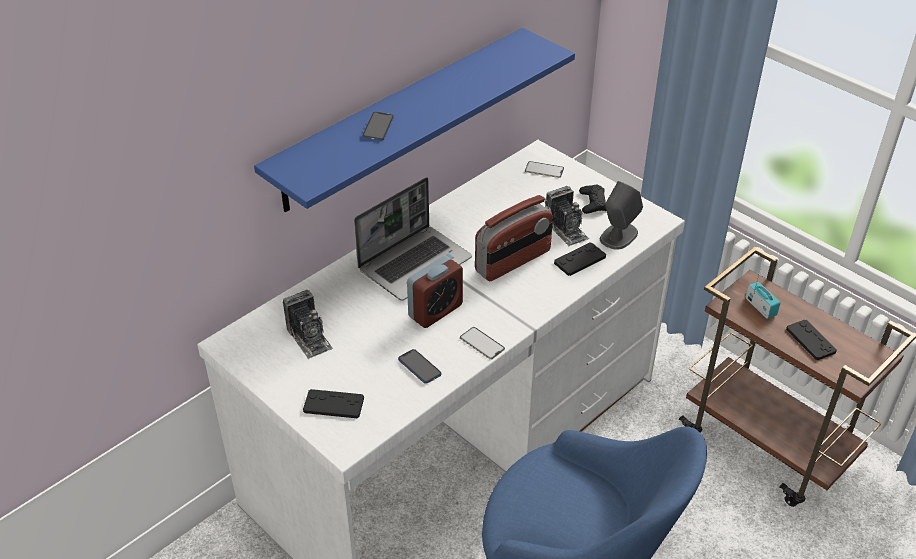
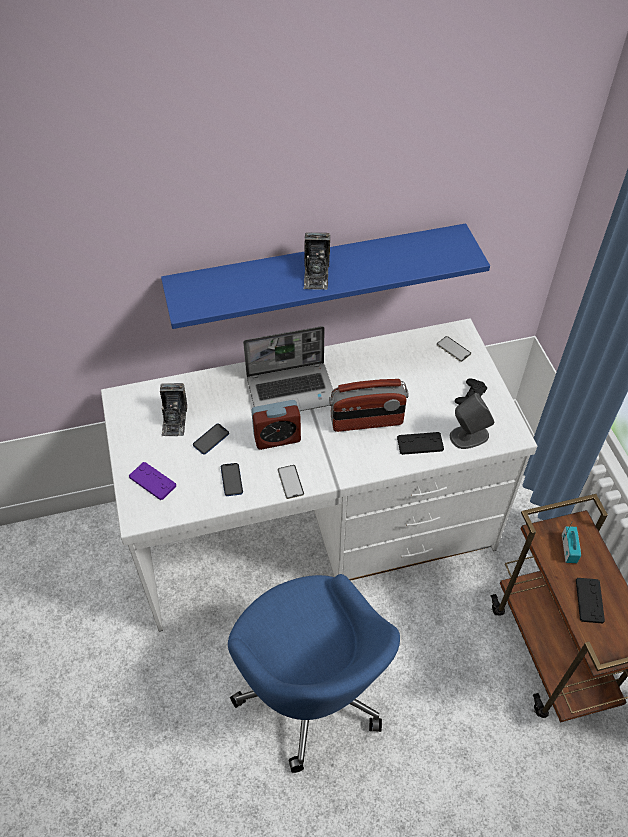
camera: 30 degrees right, 10 degrees up
(333, 405) = (152, 481): black game controller -> purple game controller
(378, 127) = (274, 278): phone -> phone (211, 439)
(566, 230) = (430, 412): camera -> camera (316, 274)

